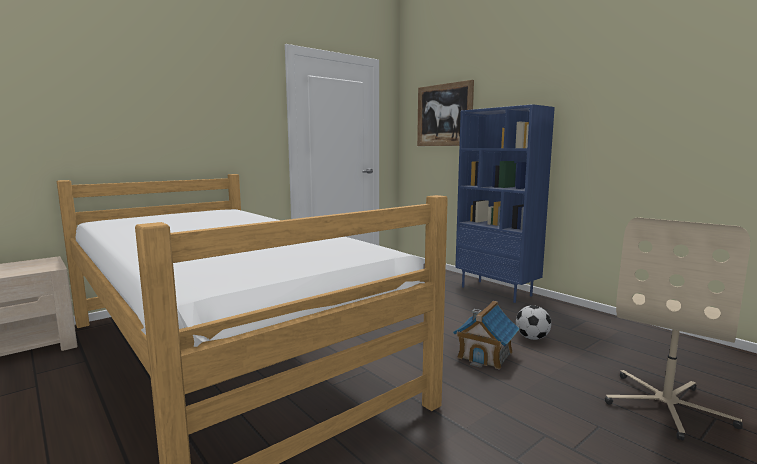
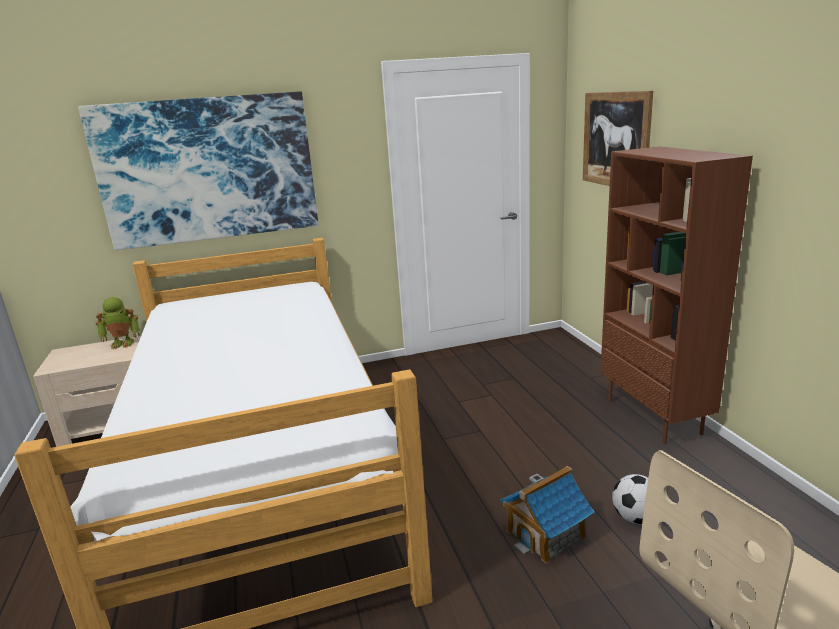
camera: 25 degrees right, 10 degrees up
(38, 261) = (123, 343): none -> toy robot
(140, 104) = (208, 170): none -> picture
(497, 291) = (654, 416): blue bookcase -> brown bookcase

